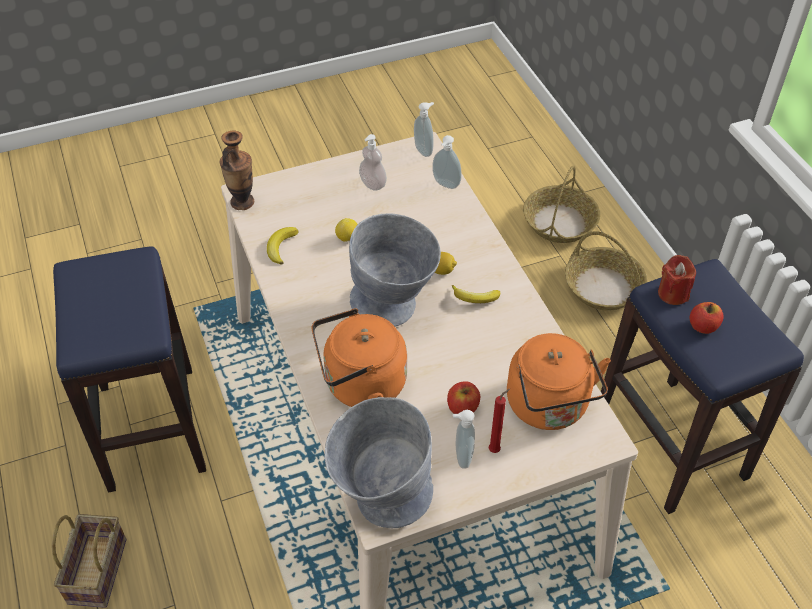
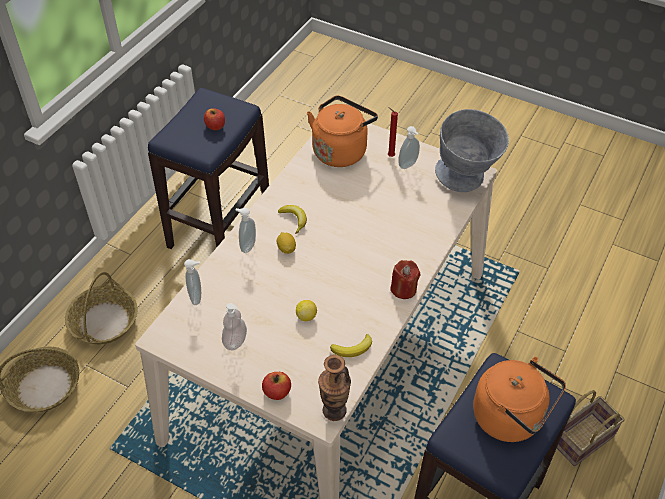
camera: 130 degrees left, 0 degrees up
(360, 385) = (413, 230): orange kettle -> orange kettle (511, 418)
(395, 305) = (338, 252): grey bowl -> none
(424, 150) = (166, 334): soap dispenser -> soap dispenser (247, 246)
(462, 407) = (379, 181): apple -> apple (277, 392)
(673, 293) = (200, 146): red candle -> red candle (403, 289)

